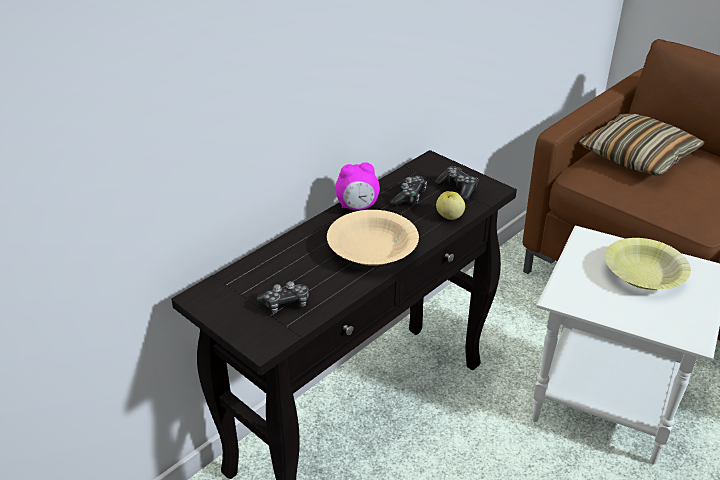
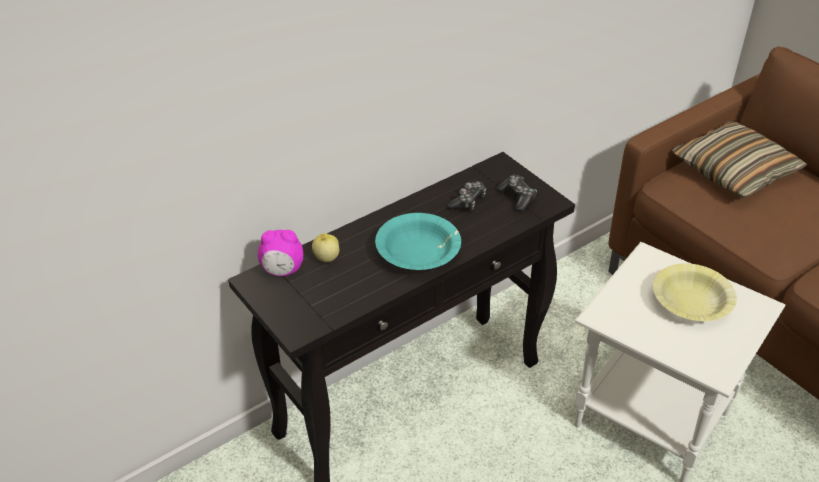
camera: 10 degrees right, 5 degrees up
(285, 304) = (326, 296): game controller -> none
(357, 207) = (416, 207): alarm clock -> alarm clock (282, 271)
(373, 249) = (418, 252): beige bowl -> turquoise bowl
(449, 216) = (500, 226): apple -> apple (326, 257)

